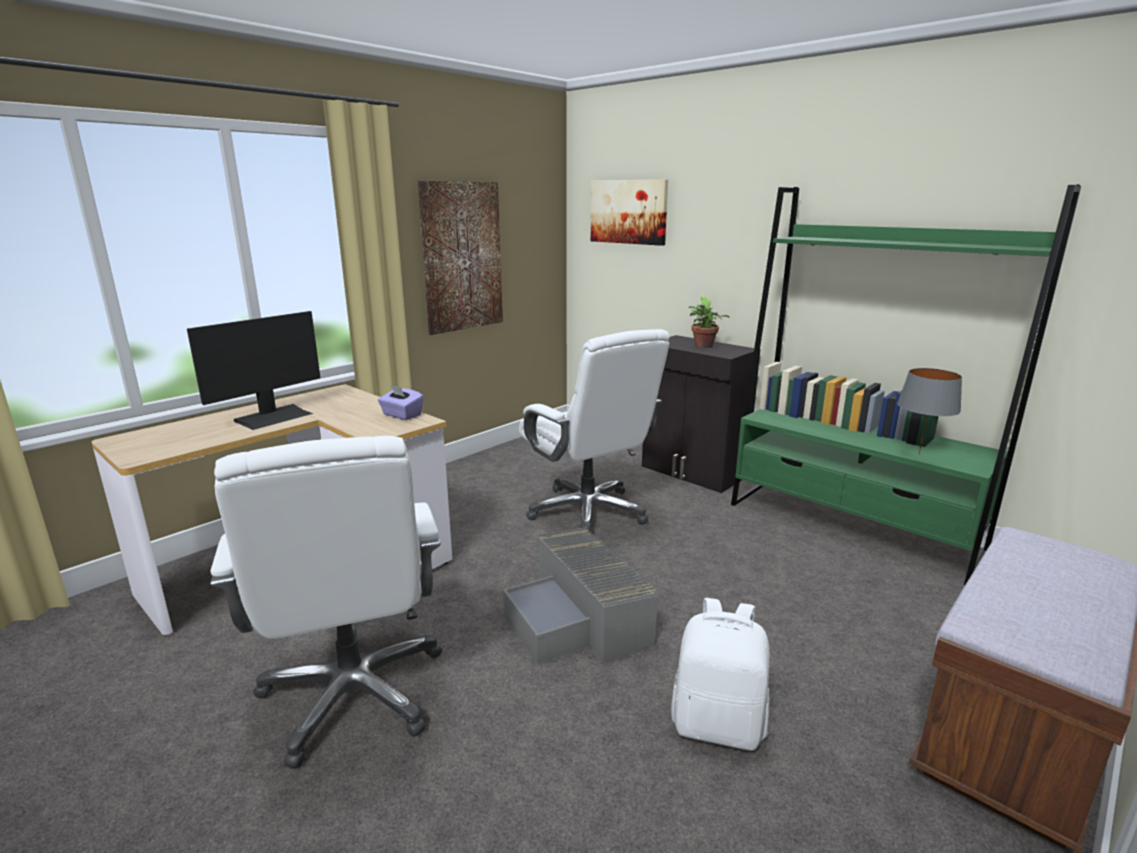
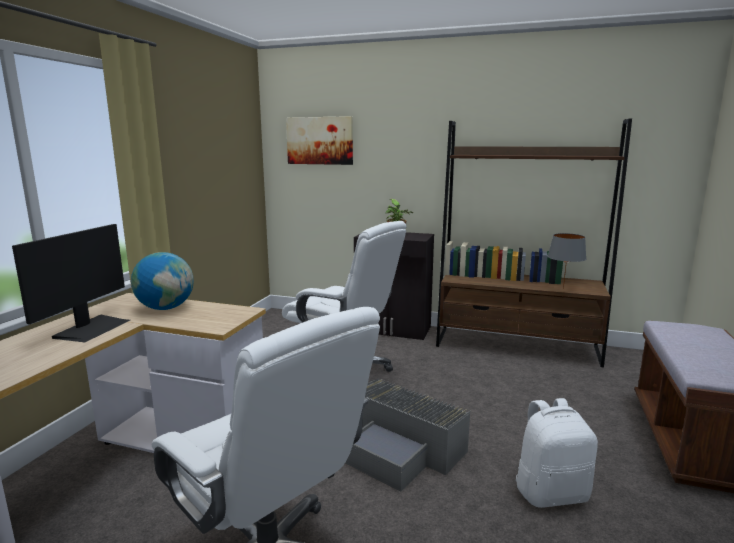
camera: 25 degrees left, 5 degrees down
(356, 406) = (166, 308): none -> globe
(401, 415) = (220, 309): purple tissue box -> none
(462, 257) = (198, 177): picture -> none
(851, 527) = (517, 346): green bookcase -> brown bookcase

